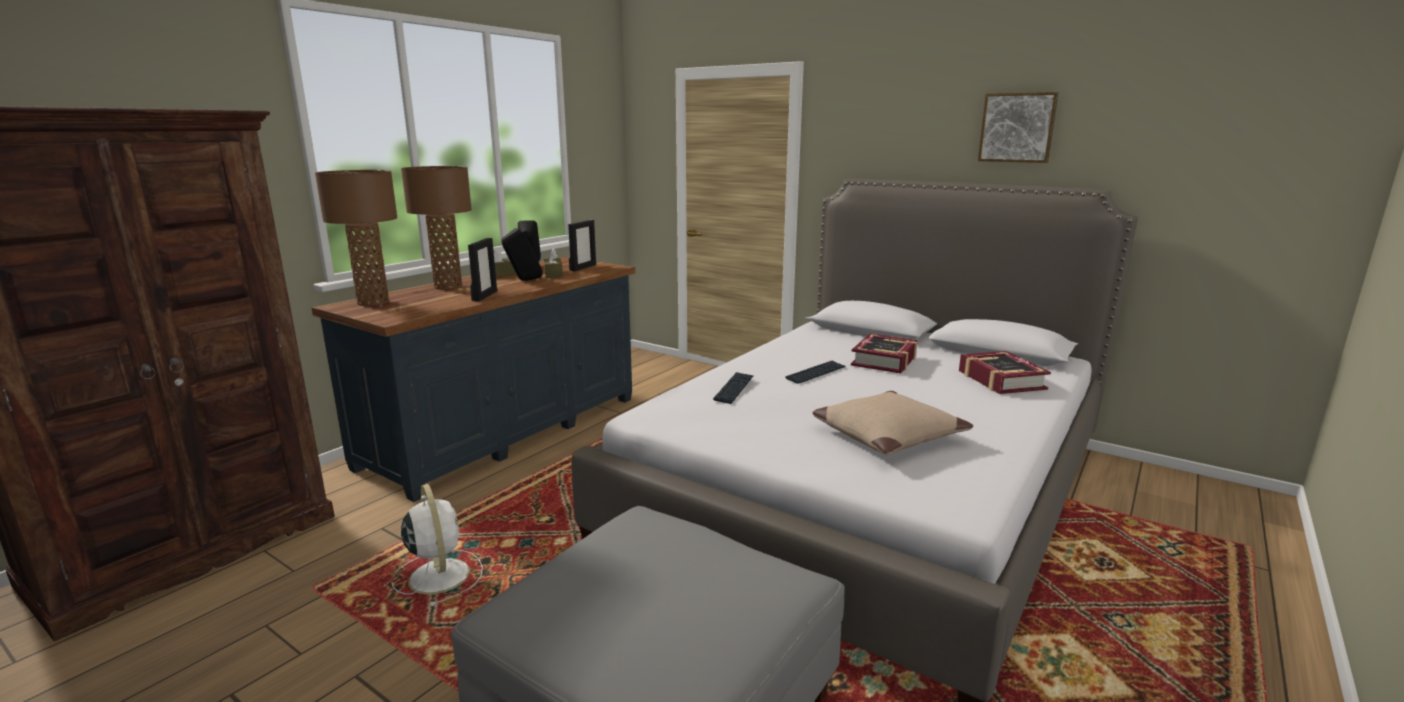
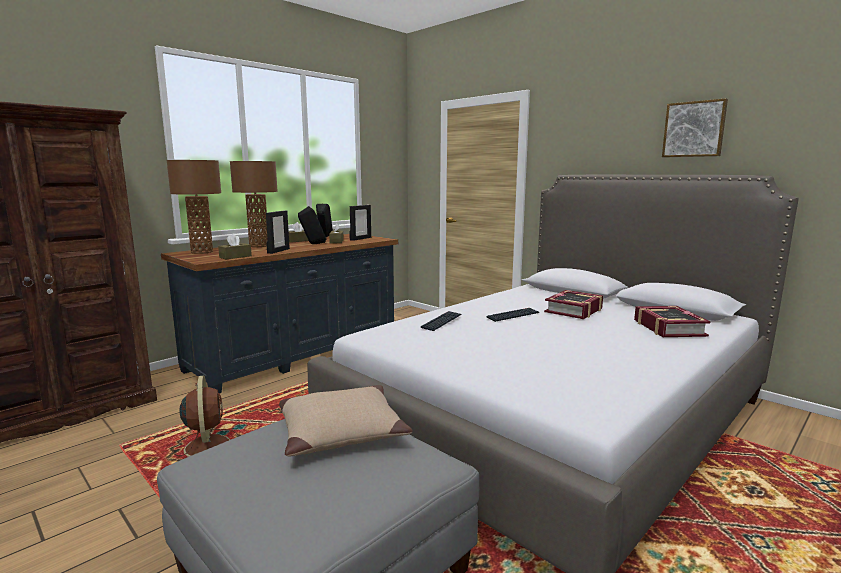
camera: 10 degrees right, 5 degrees down
(431, 310) = (235, 257): none -> brown tissue box
(438, 575) = (207, 445): white fan -> brown fan
(887, 435) = (550, 360): beige pillow -> beige pillow (341, 432)

